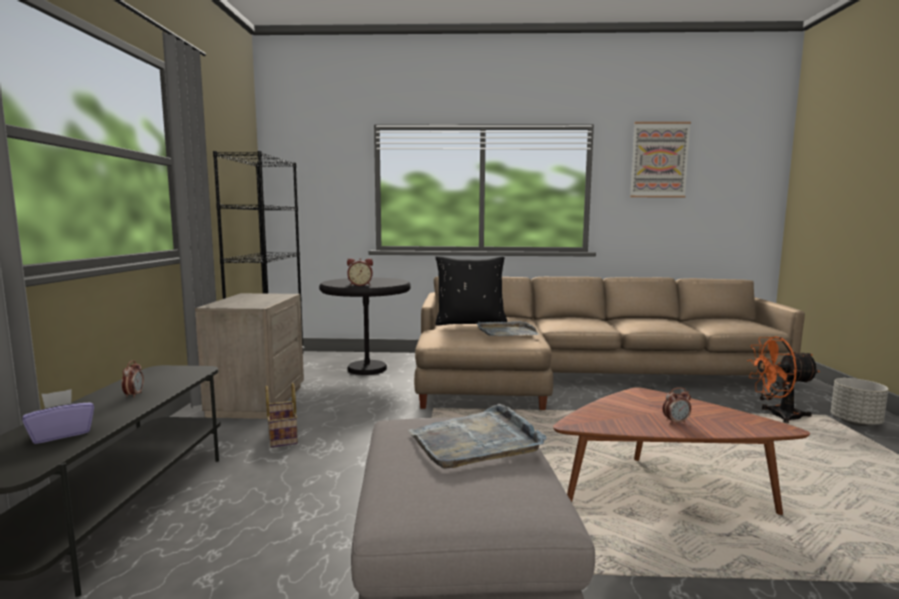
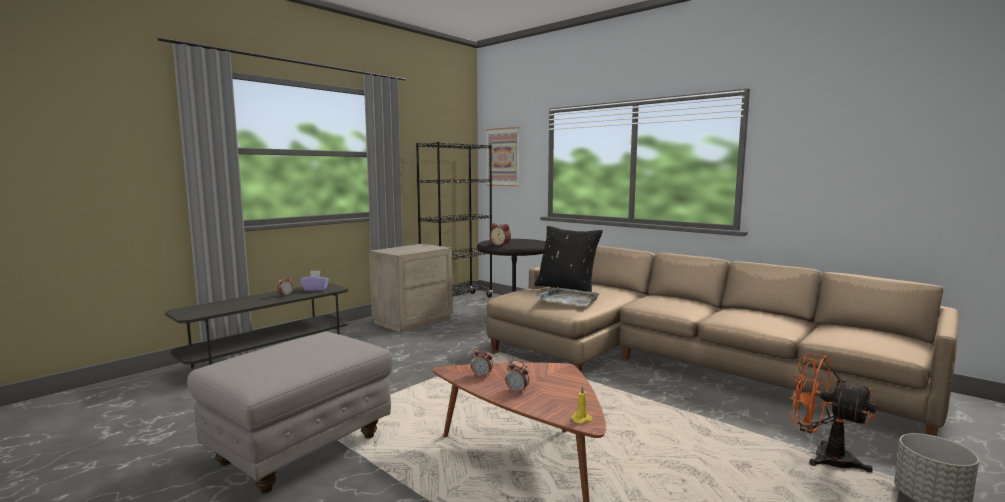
camera: 40 degrees right, 0 degrees up
(61, 434) = (229, 306): purple tissue box -> purple tissue box (315, 289)
(281, 436) = (387, 343): basket -> none
(476, 441) = (319, 350): grey tray -> none
(614, 419) = (482, 376): none -> alarm clock
(659, 160) = (833, 124): picture -> picture (503, 157)
(772, 426) = (582, 419): none -> yellow candle

